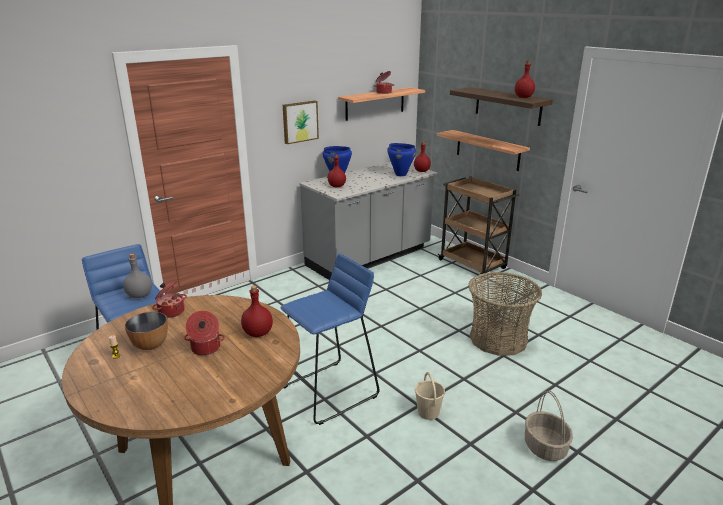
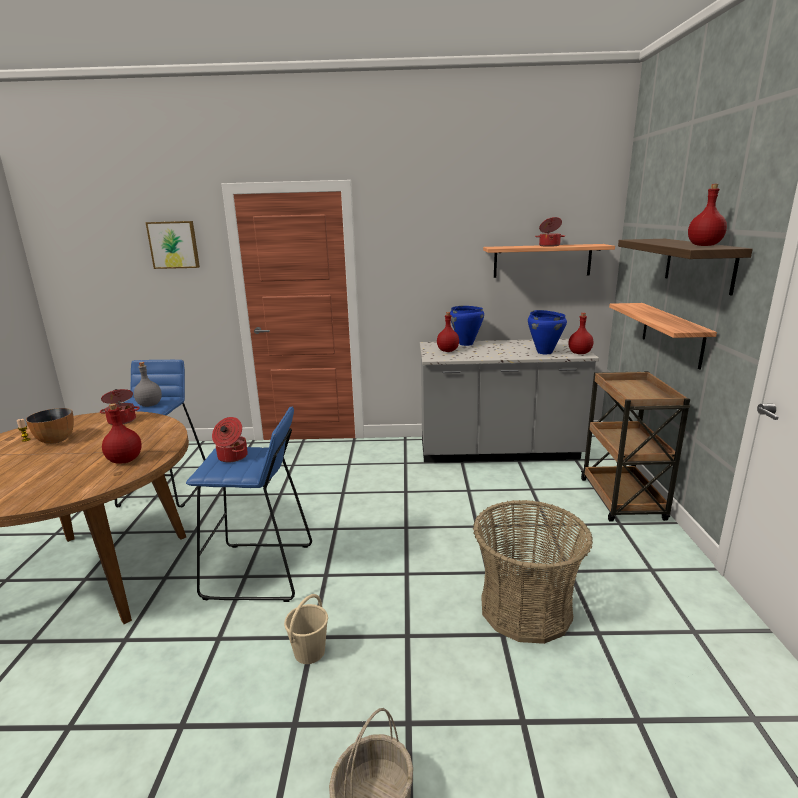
camera: 40 degrees right, 5 degrees down
(205, 348) = (72, 457): cooking pot -> cooking pot (232, 457)
(299, 121) = (426, 271): picture -> picture (174, 245)

